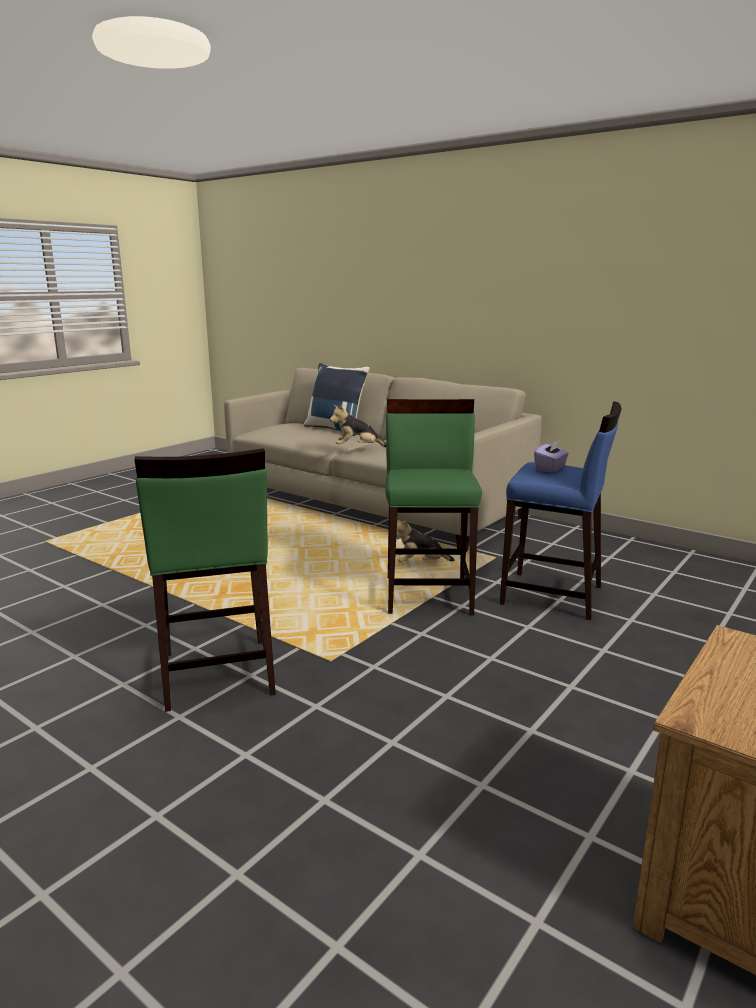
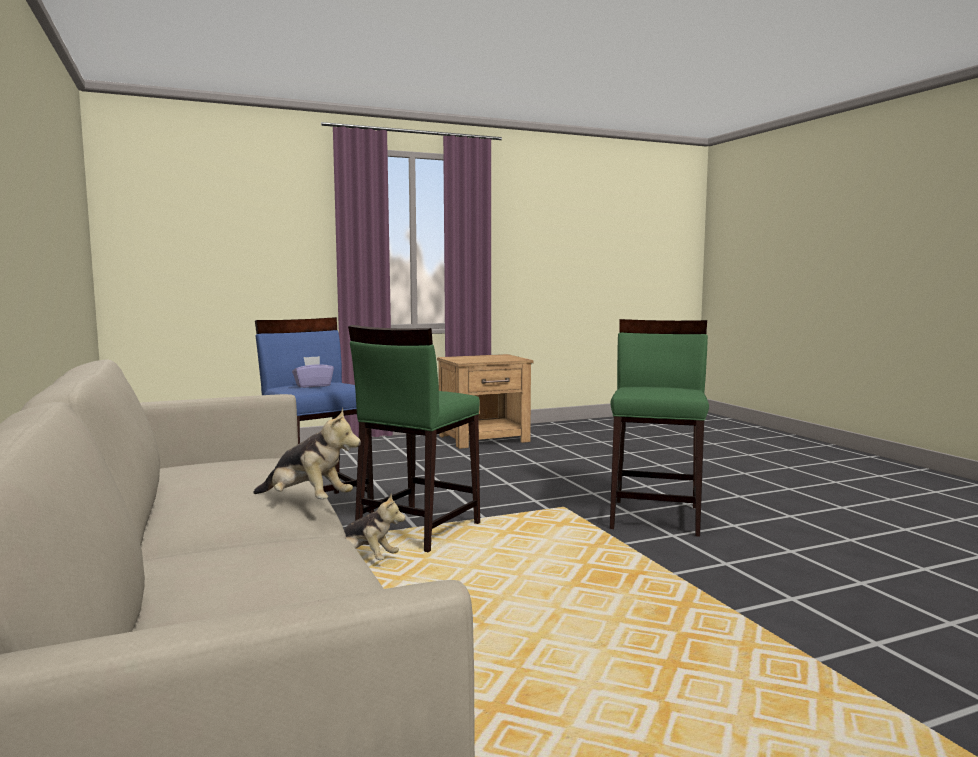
camera: 150 degrees left, 10 degrees down
(336, 429) = (165, 590): blue pillow -> none

